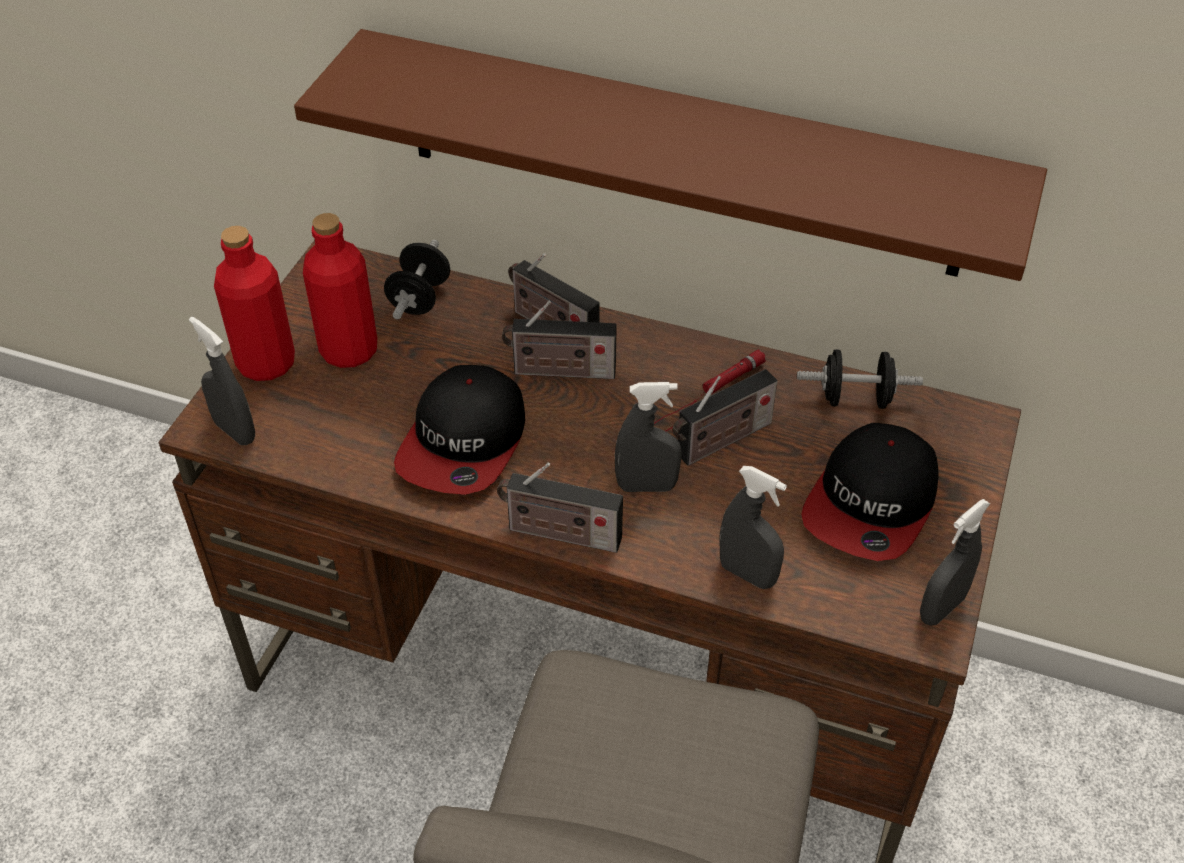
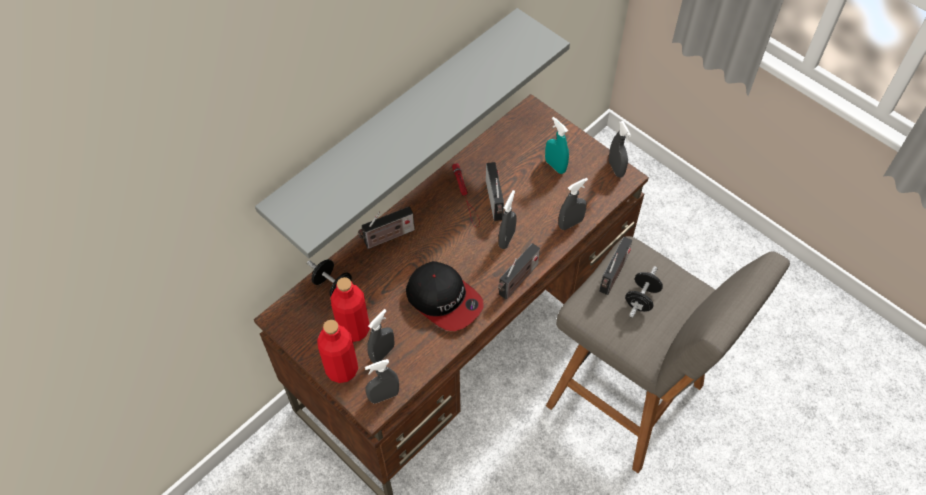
camera: 65 degrees left, 10 degrees up
(317, 401) = (382, 353): none -> grey spray bottle
(559, 371) = (419, 245): radio -> radio (613, 276)
(680, 154) = (397, 123): brown shelf -> grey shelf
(855, 398) = (496, 144): black dumbbell -> black dumbbell (641, 299)
(871, 504) = (555, 166): cap -> turquoise spray bottle

